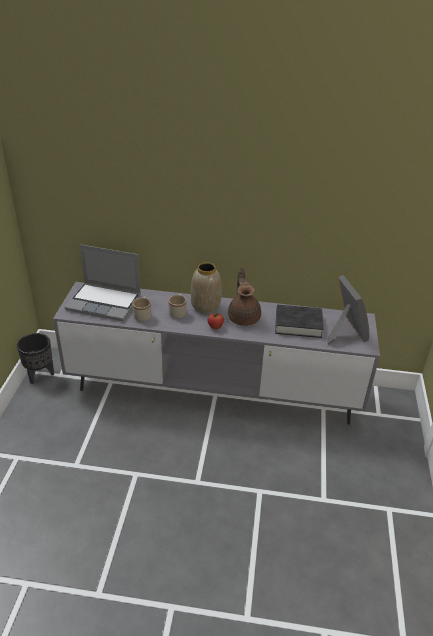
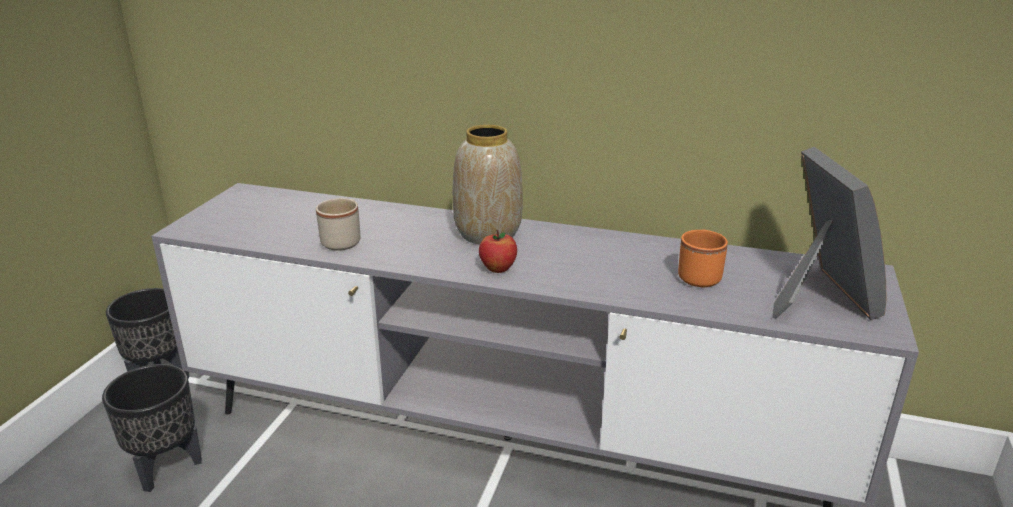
camera: 10 degrees right, 10 degrees down
(64, 419) = (166, 469): none -> black planter
(105, 302) = (276, 216): laptop -> none
(178, 312) = (423, 239): beige mug -> none
(244, 317) = (570, 255): brown teapot -> none
(298, 324) = (699, 275): black book -> orange mug

